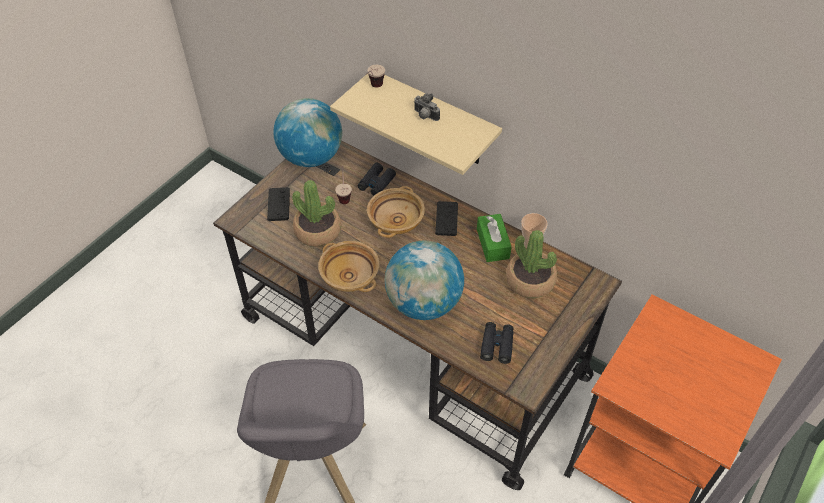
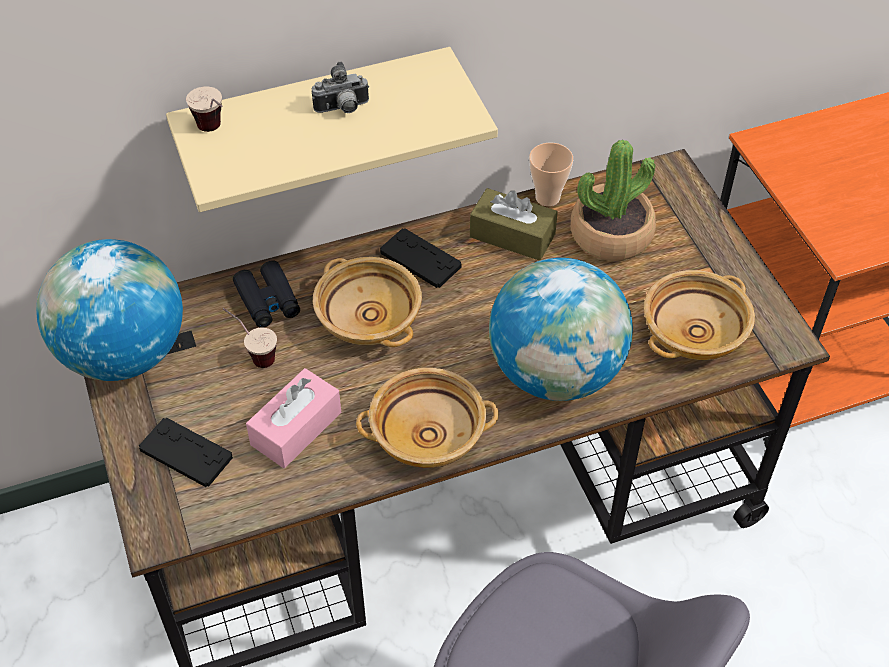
camera: 55 degrees left, 0 degrees up
(318, 231) = (296, 428): potted plant -> pink tissue box
(492, 244) = (512, 235): green tissue box -> brown tissue box
(497, 345) = (693, 332): black binoculars -> beige bowl

